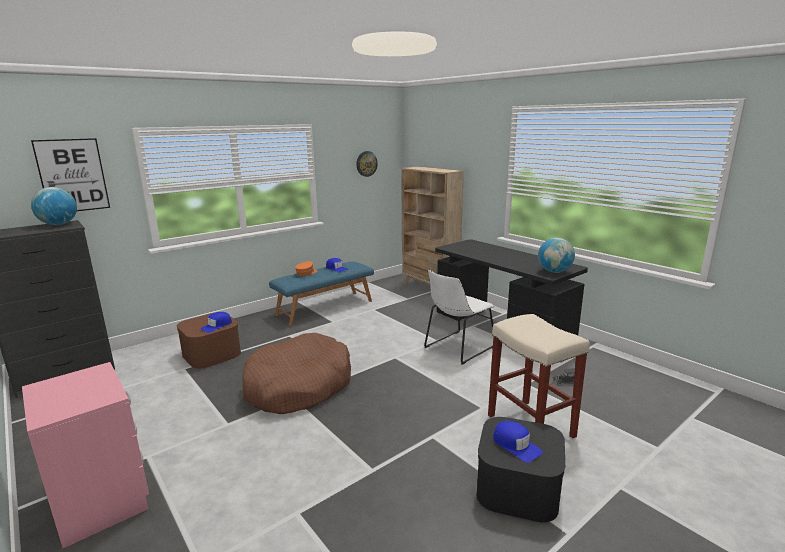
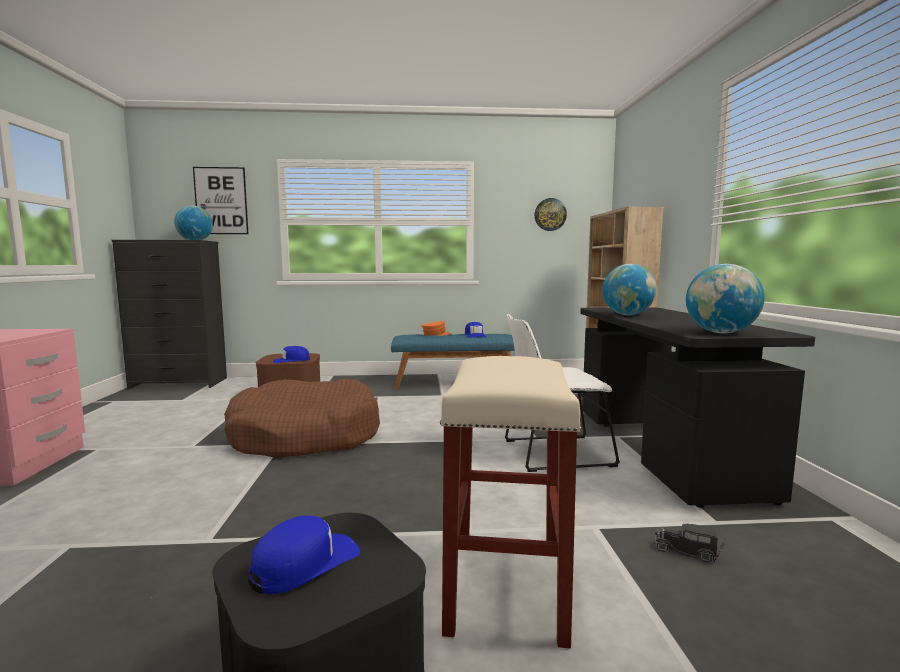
camera: 35 degrees right, 10 degrees down
(480, 255) = (627, 315): none -> globe
(516, 445) = (305, 563): blue cap -> blue cap turned 135 degrees counterclockwise

